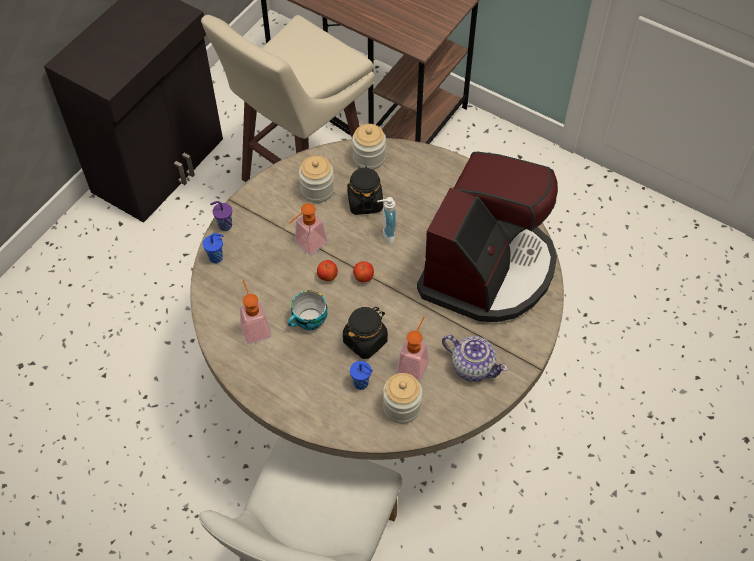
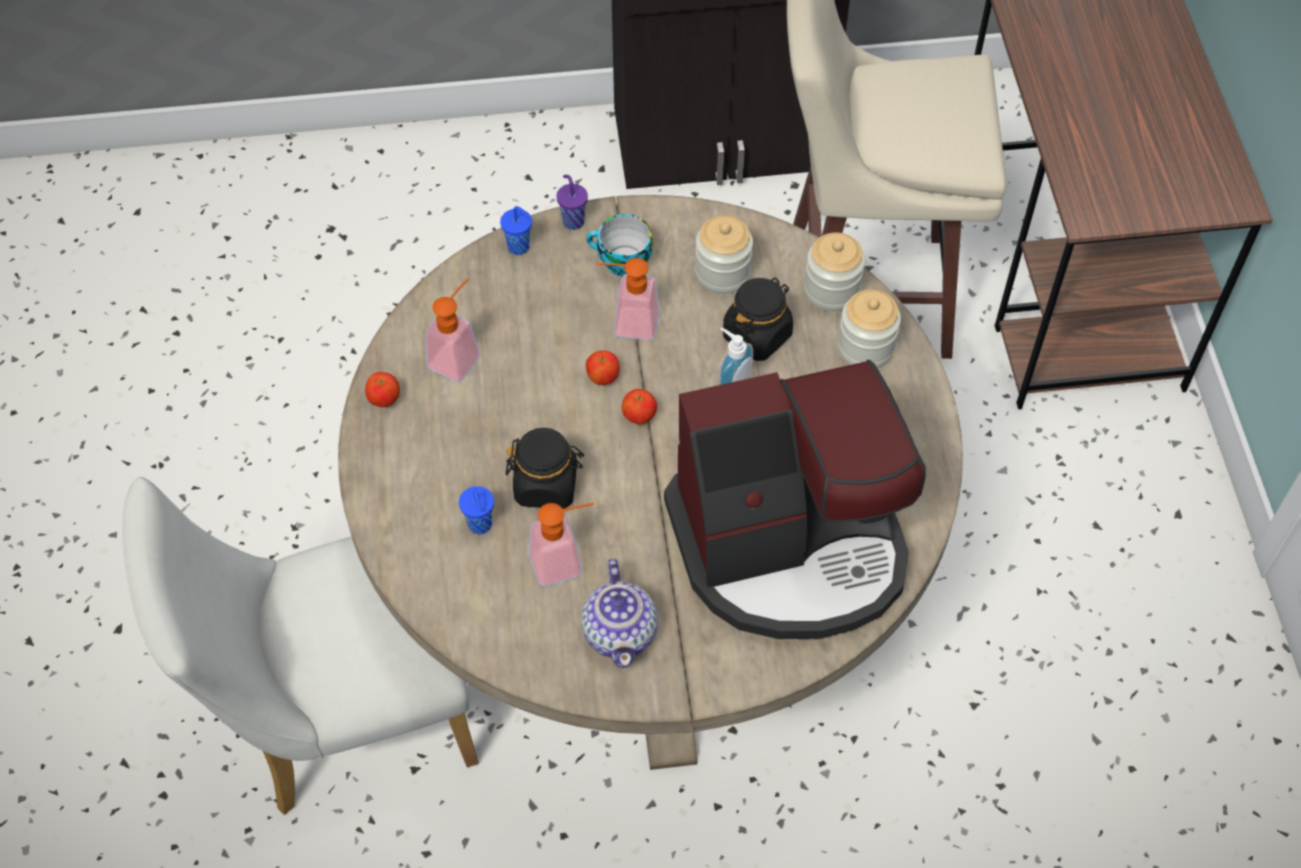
camera: 50 degrees right, 0 degrees up
(247, 375) = (384, 399): none -> apple
(309, 321) = (518, 406): cup -> cup (621, 262)
(402, 407) = (486, 593): jar -> jar (865, 347)

